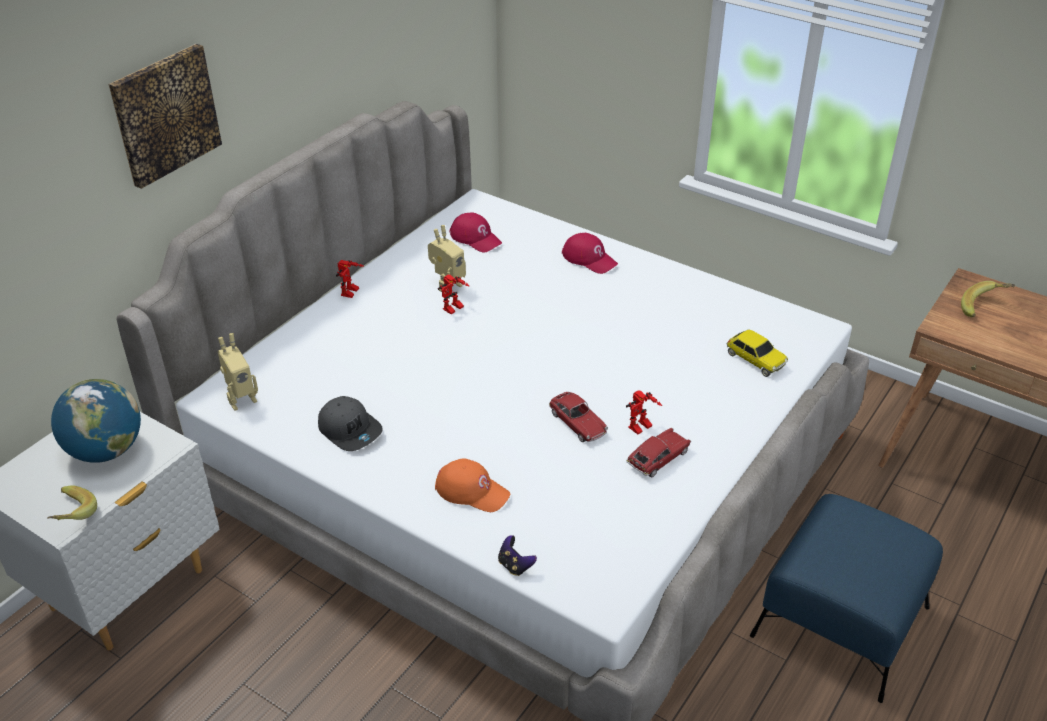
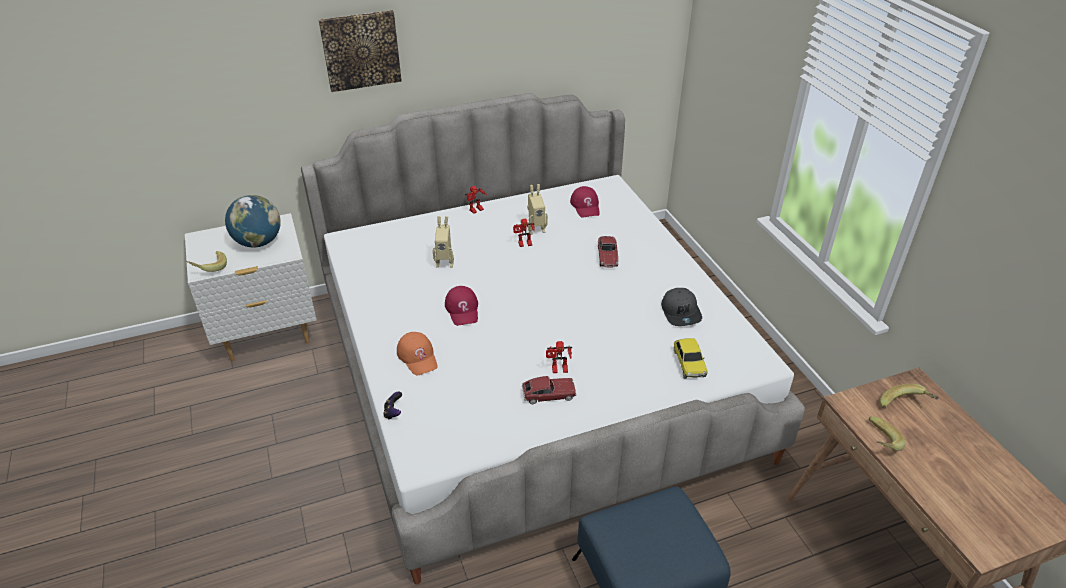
camera: 35 degrees right, 0 degrees up
(241, 399) = (355, 246): toy robot -> toy robot (445, 262)
(350, 430) = (391, 289): grey cap -> grey cap (681, 312)
(577, 423) = (522, 348): toy car -> toy car (607, 256)
(589, 258) = (646, 248): red cap -> red cap (463, 309)
(996, 350) = (878, 442): none -> banana

